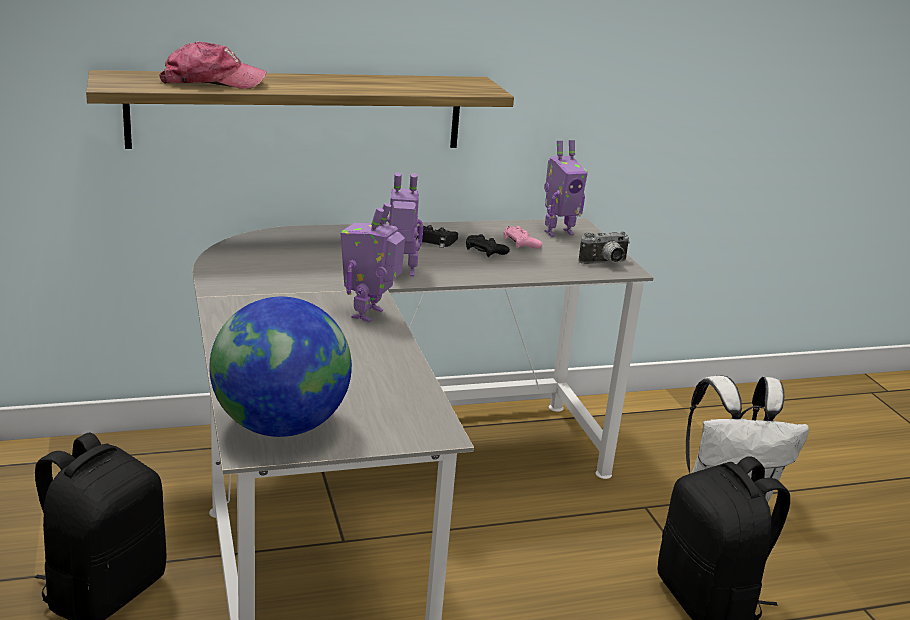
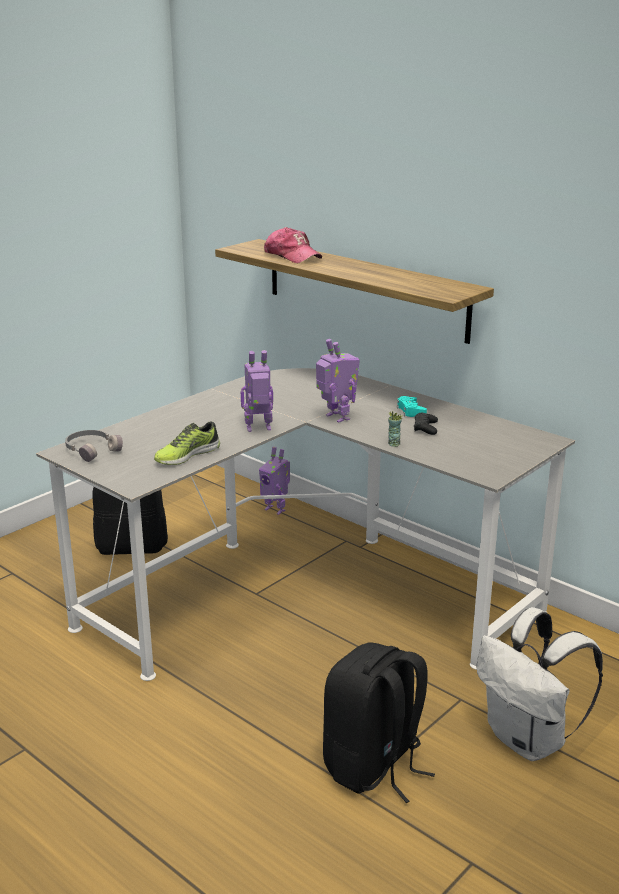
camera: 60 degrees right, 0 degrees up
(280, 426) = (92, 450): globe -> grey headphones
(388, 374) = (186, 455): none -> shoe
(434, 241) = (410, 411): black game controller -> turquoise game controller
(504, 275) = (393, 444): none -> cup
(521, 243) = (465, 433): pink game controller -> none
(558, 232) = (517, 438): toy robot -> toy robot (275, 509)
(605, 263) = (487, 467): camera -> none

